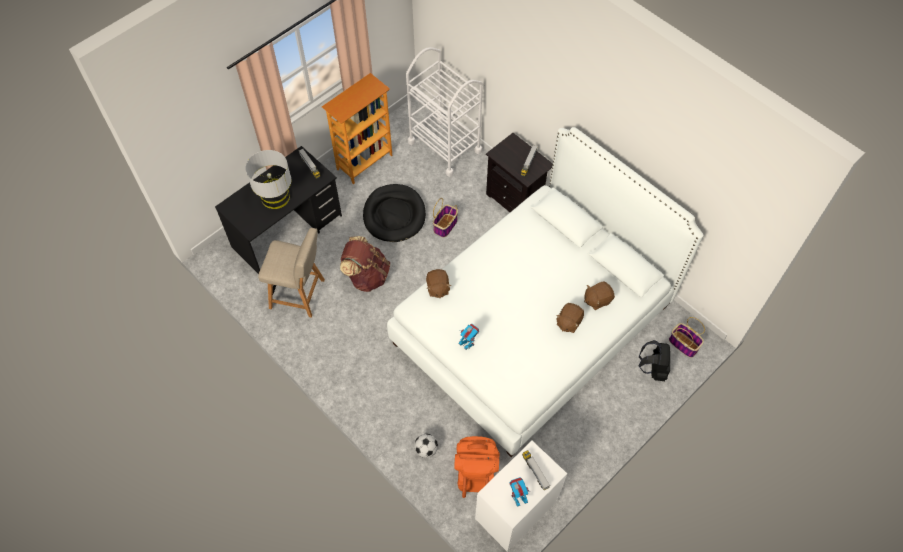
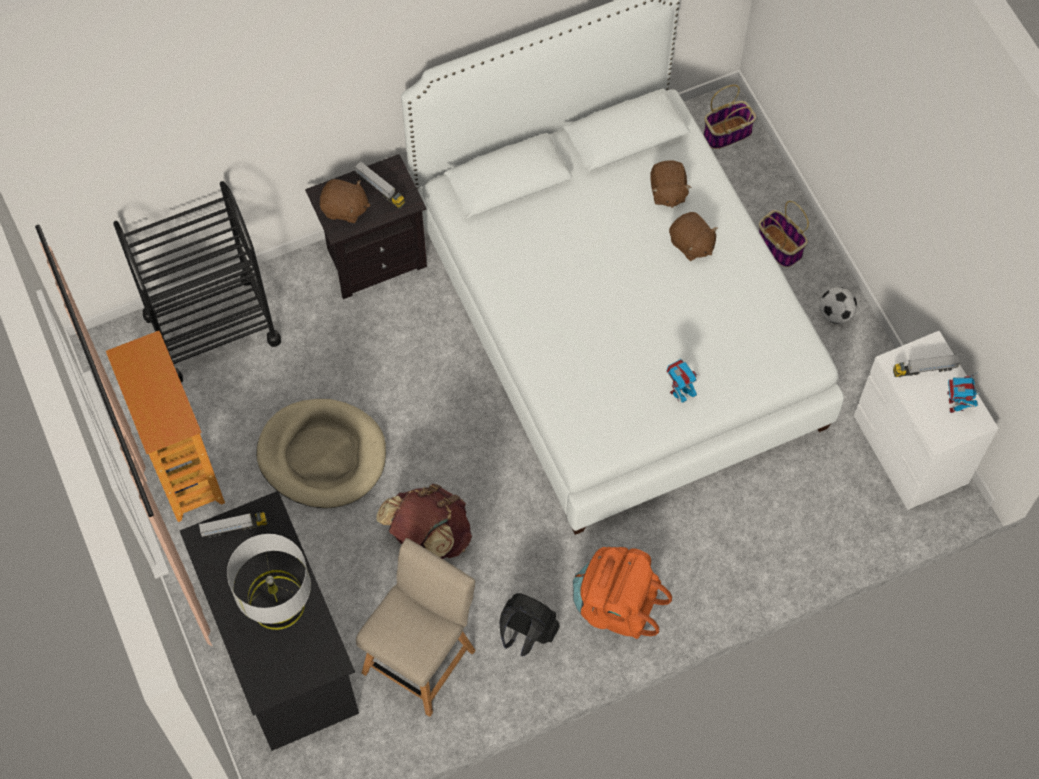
camera: 70 degrees left, 5 degrees up
(394, 215) = (322, 455): black dog bed -> beige dog bed
(426, 449) = (776, 543): football -> football (835, 314)
(437, 288) = (562, 404): brown plush toy -> brown plush toy (344, 209)
(445, 146) = (212, 328): white cart -> black cart
(445, 225) = (378, 382): basket -> basket (778, 246)
(475, 472) = (834, 485): orange backpack -> orange backpack (616, 605)
(653, 369) = (752, 188): black backpack -> black backpack (526, 633)

